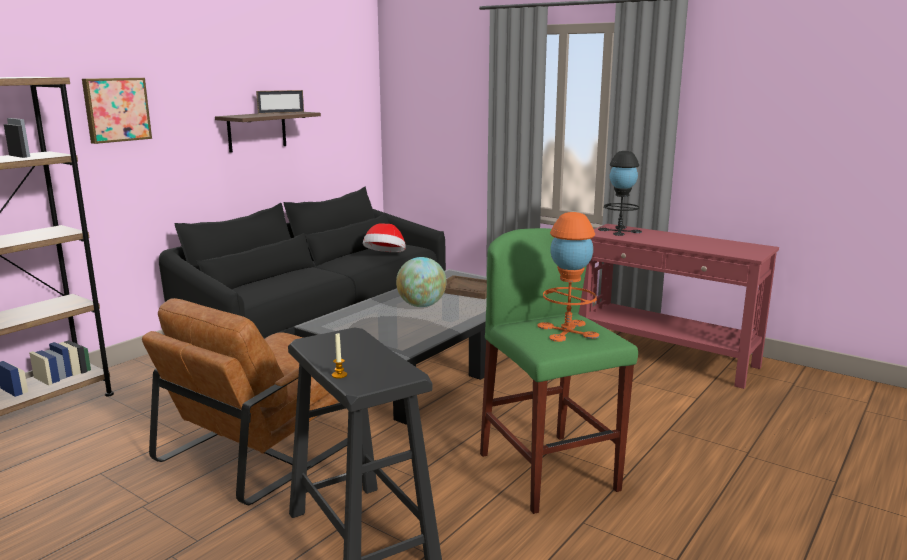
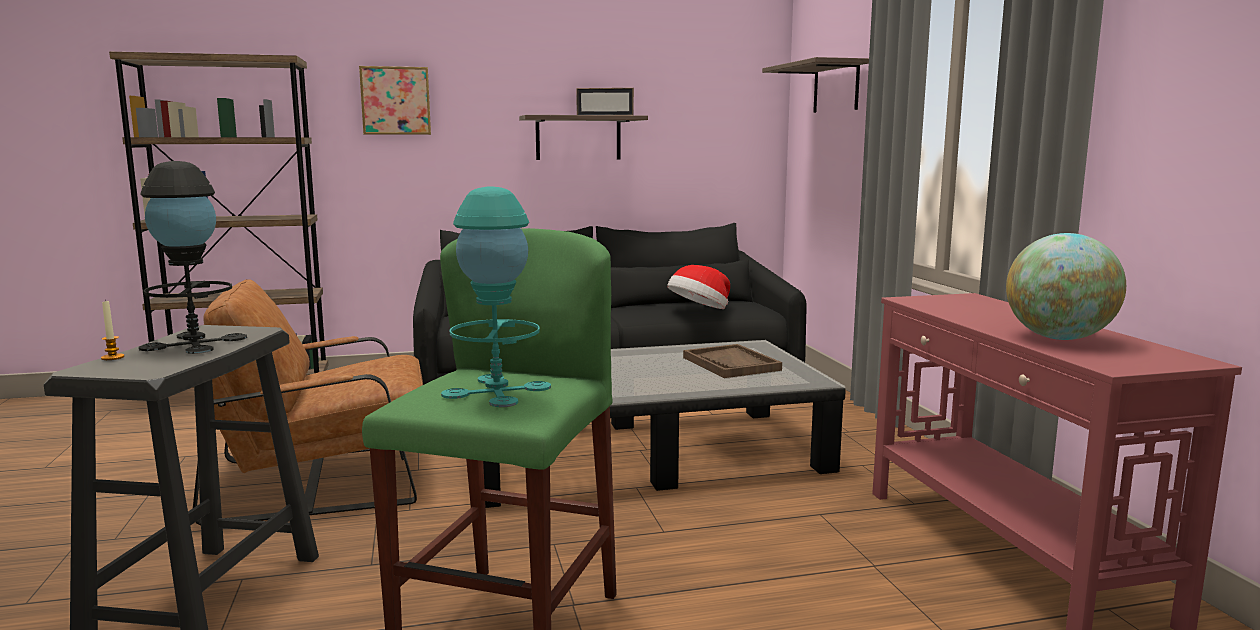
camera: 40 degrees right, 5 degrees down
(421, 305) = (630, 368): globe -> globe (1058, 338)
(439, 89) = (836, 87): none -> shelf
(567, 330) = (497, 390): orange table lamp -> turquoise table lamp
(619, 230) = (962, 302): black table lamp -> black table lamp (194, 343)

